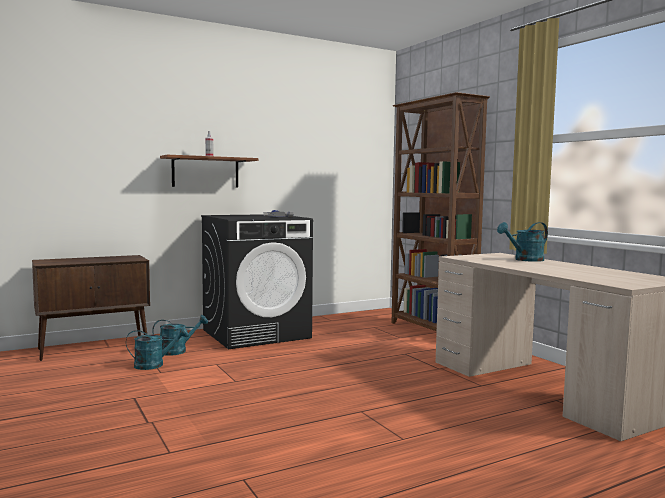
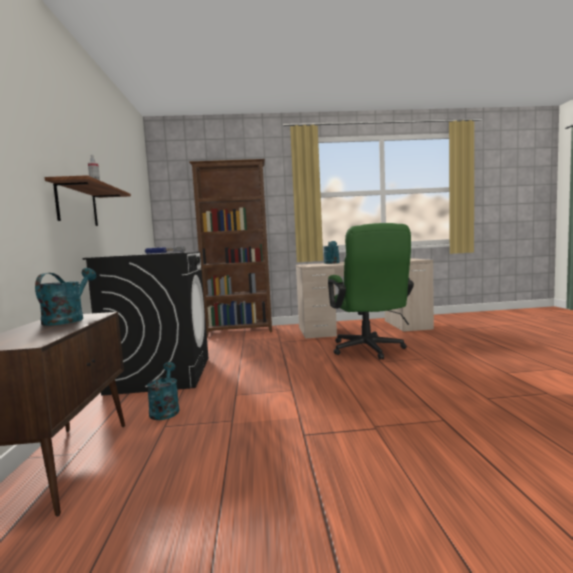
camera: 65 degrees left, 0 degrees up
(154, 365) = (201, 423): turquoise watering can -> turquoise watering can (68, 319)
(410, 401) = (369, 350): none -> green office chair

